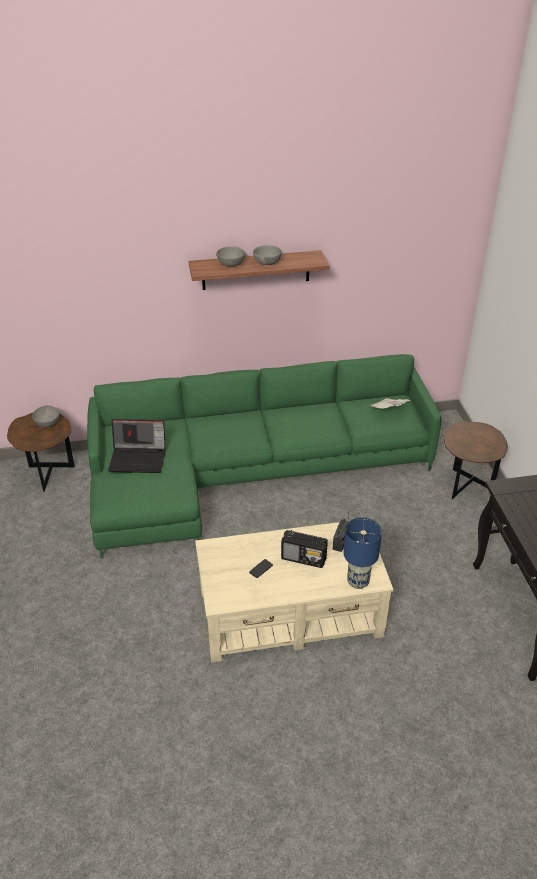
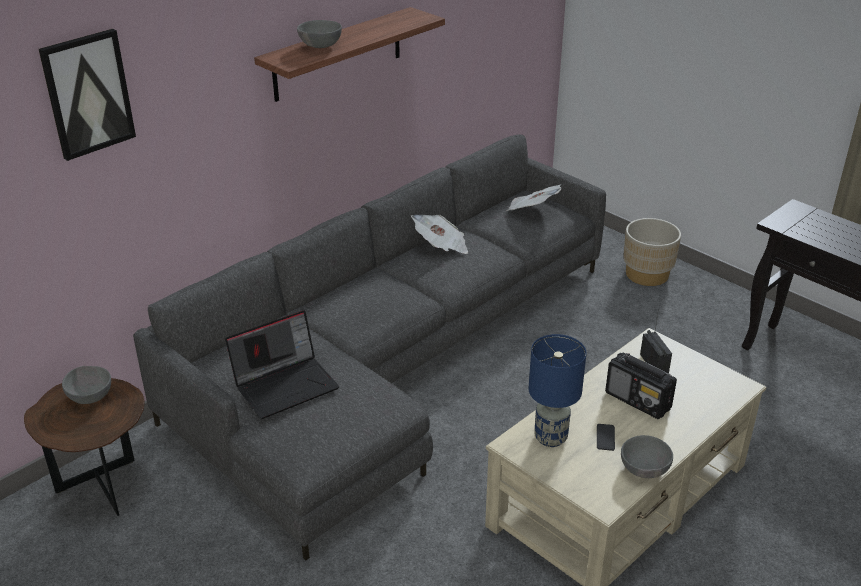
camera: 35 degrees left, 5 degrees down
(72, 261) = (88, 94): none -> picture
(246, 473) = (390, 362): green sofa -> grey sofa
(266, 263) = (365, 34): grey bowl -> grey bowl (644, 470)
(304, 558) = (638, 401): radio -> radio turned 60 degrees clockwise
(305, 412) = (440, 246): none -> newspaper
(357, 582) = (724, 397): blue table lamp -> blue table lamp (550, 438)
(465, 487) = (647, 274): brown side table -> beige planter

